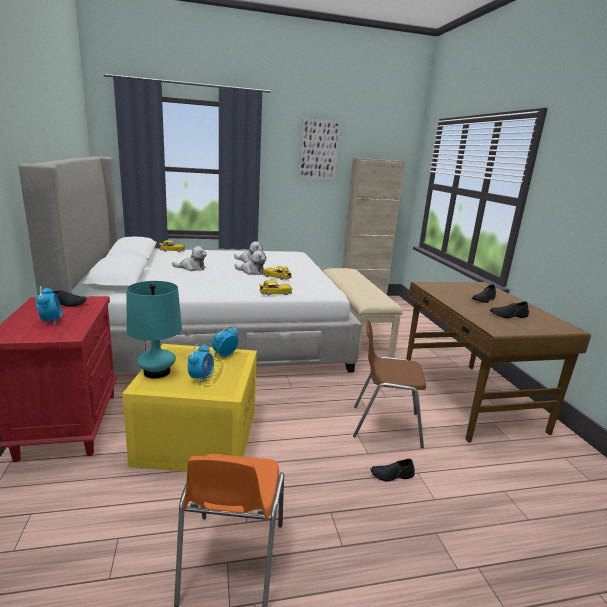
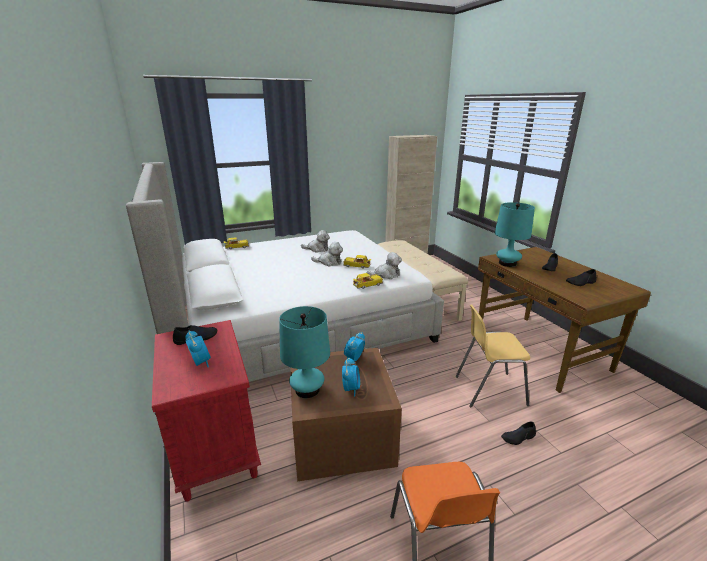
camera: 10 degrees left, 5 degrees up
(192, 268) = (271, 266): plush toy -> plush toy (386, 275)
(197, 435) = (339, 434): yellow storage box -> brown storage box
(319, 150) = (358, 131): picture -> none
(385, 425) = (489, 390): brown chair -> yellow chair
(436, 290) = (507, 263): none -> turquoise table lamp

